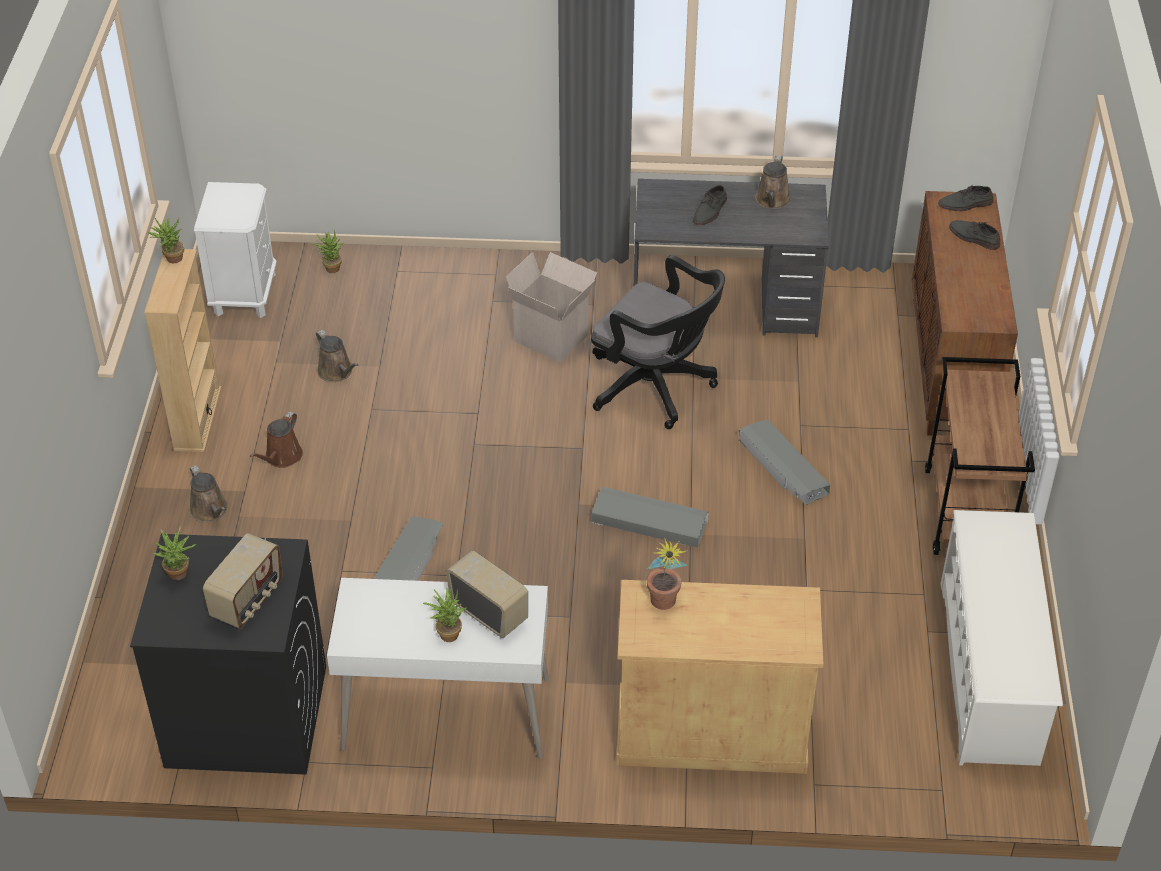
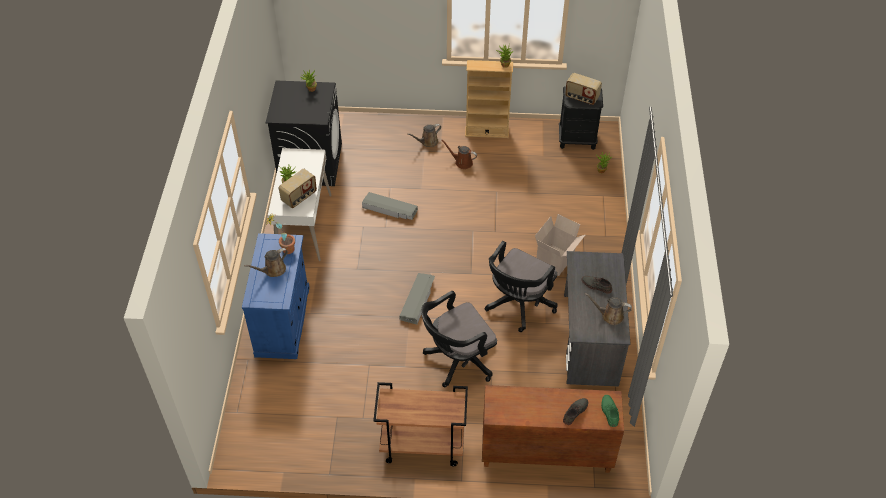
camera: 90 degrees right, 5 degrees up
(244, 294) = (577, 140): white nightstand -> black nightstand
(248, 600) = (294, 110): radio -> radio (581, 98)
(337, 372) = (522, 177): brown watering can -> brown watering can (273, 270)
(711, 732) = (283, 321): beige cabinet -> blue cabinet
(783, 467) = (457, 360): grey storage box -> black office chair
(965, 204) = (609, 411): grey shoe -> green shoe
(989, 673) = (306, 442): white shoe rack -> none

